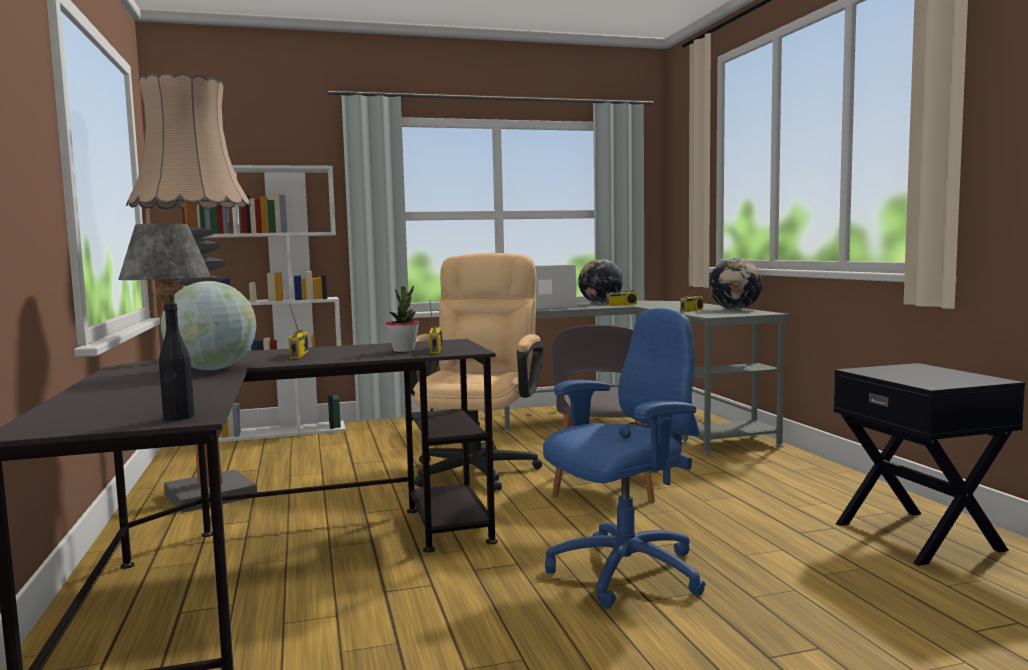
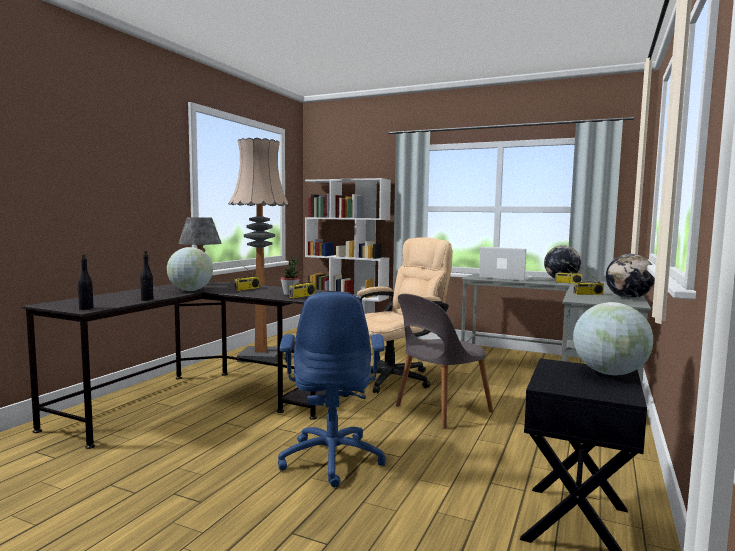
camera: 40 degrees right, 0 degrees up
(211, 389) = (147, 299): none -> black bottle
(624, 573) = (332, 458): blue office chair -> blue office chair turned 75 degrees clockwise
(918, 368) = (609, 373): none -> globe

